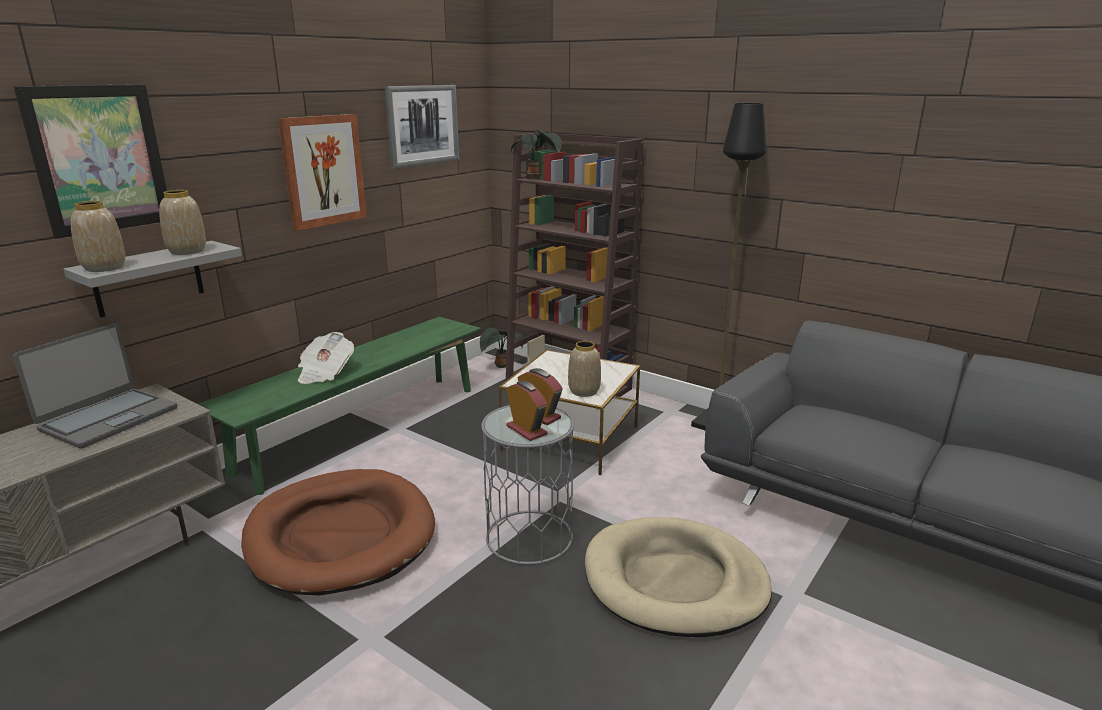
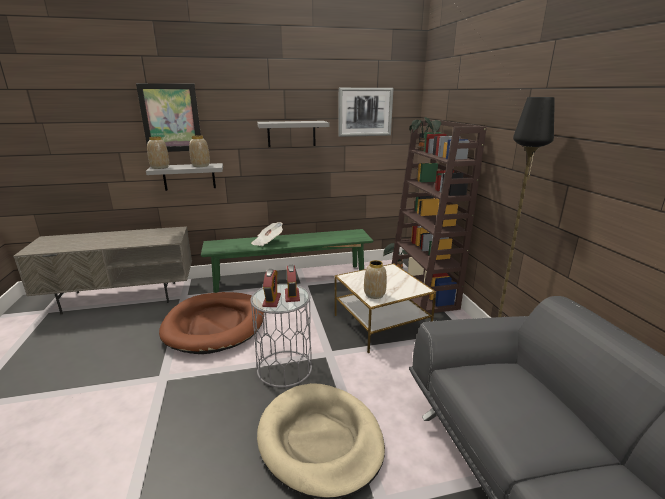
camera: 40 degrees right, 0 degrees up
(108, 418) = (150, 235): laptop -> none
(323, 171) = (291, 134): picture -> grey shelf

